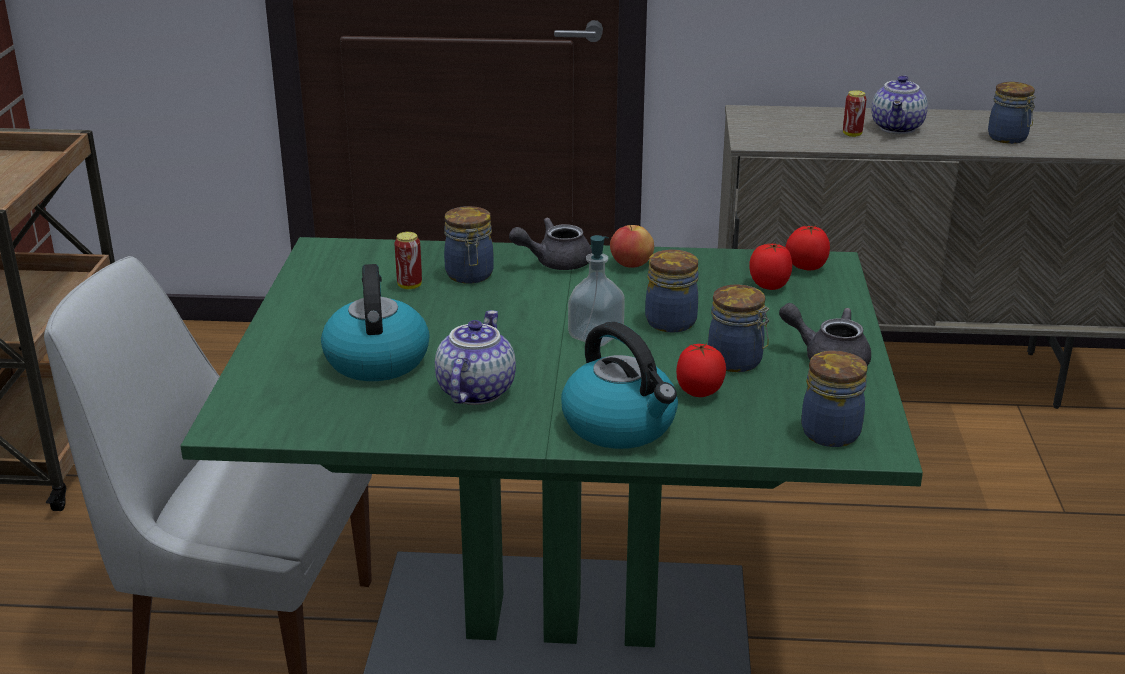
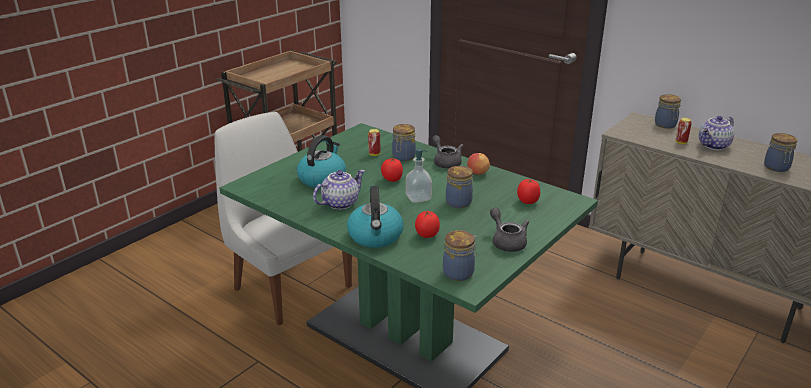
camera: 35 degrees right, 0 degrees up
(554, 262) = (446, 162): grey teapot -> grey teapot turned 45 degrees clockwise
(737, 361) = (462, 229): jar -> jar (666, 125)
(805, 267) = (558, 199): tomato -> tomato (392, 179)

